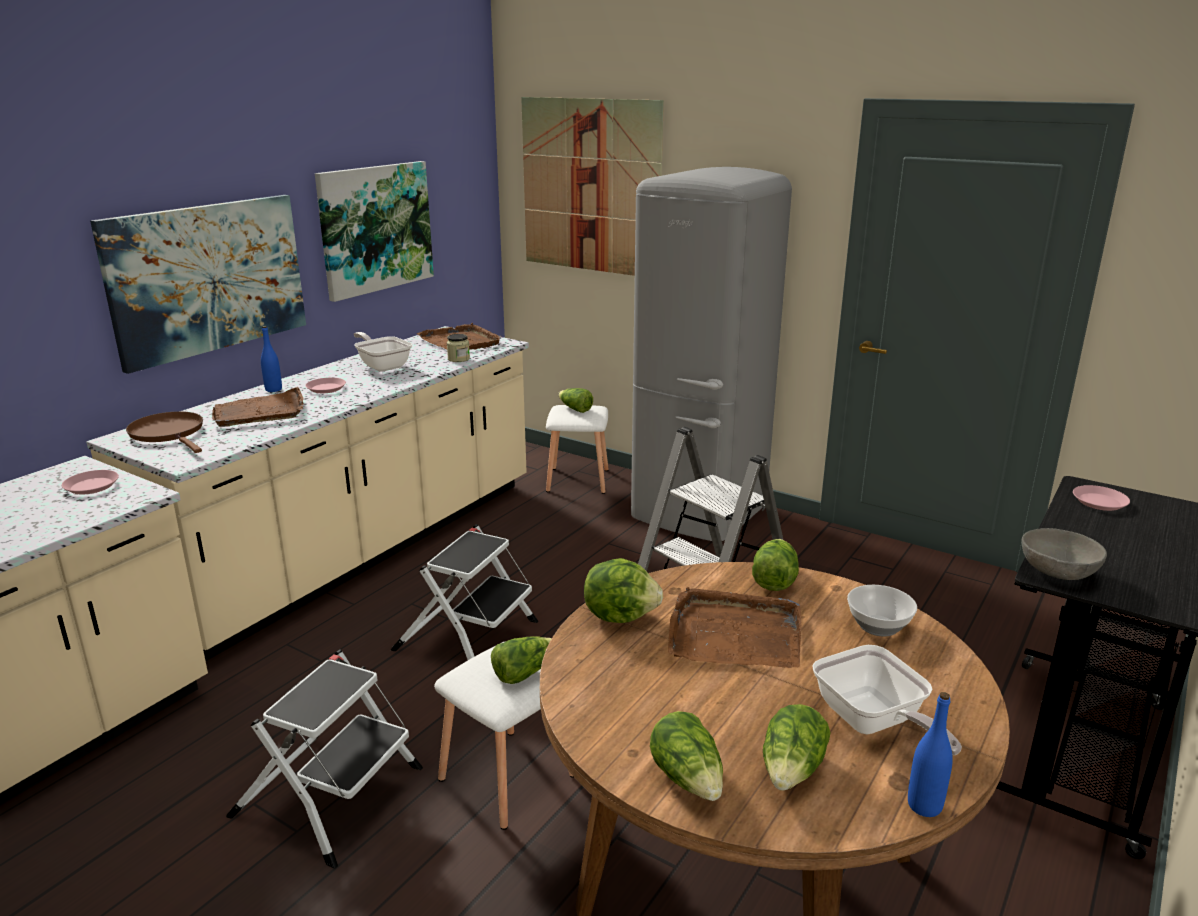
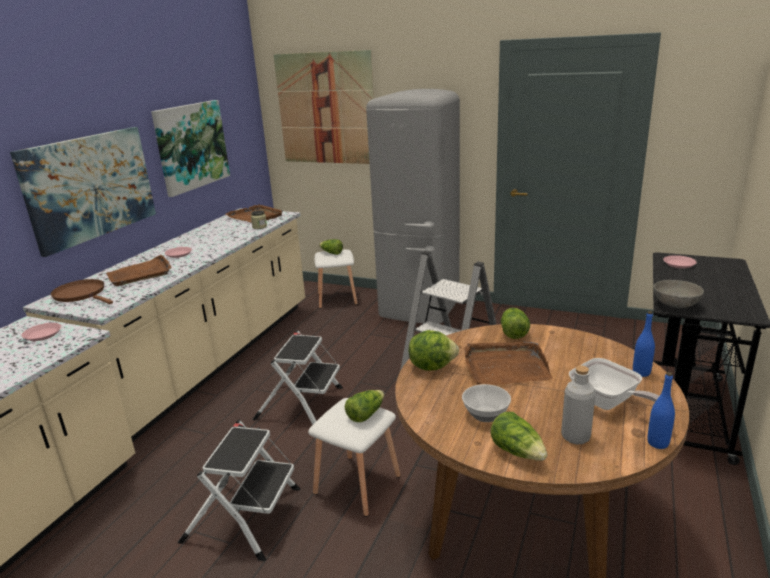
camera: 10 degrees left, 0 degrees up
(273, 389) = (142, 259): blue bottle -> blue bottle (641, 372)
(382, 366) = (210, 236): frying pan -> none
(792, 770) = (575, 437): lettuce -> grey bottle
(878, 626) = (585, 350): bowl -> bowl (485, 415)

